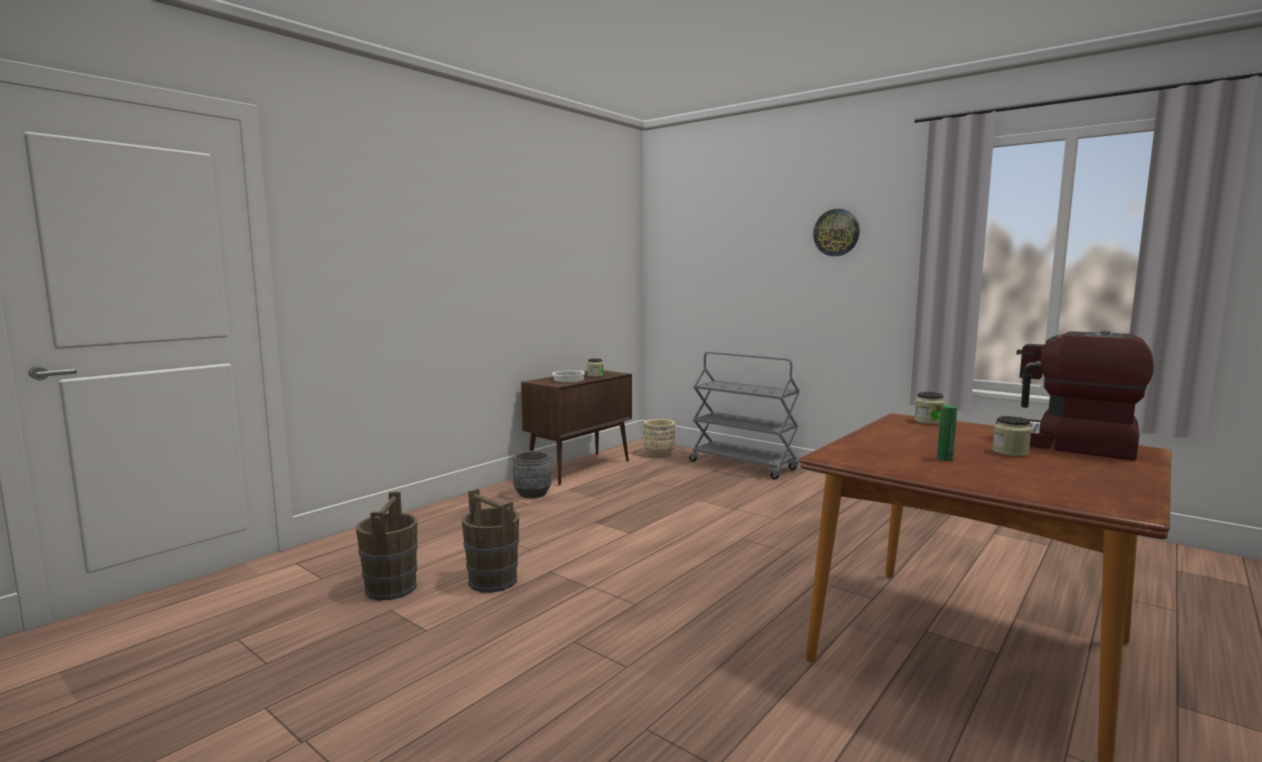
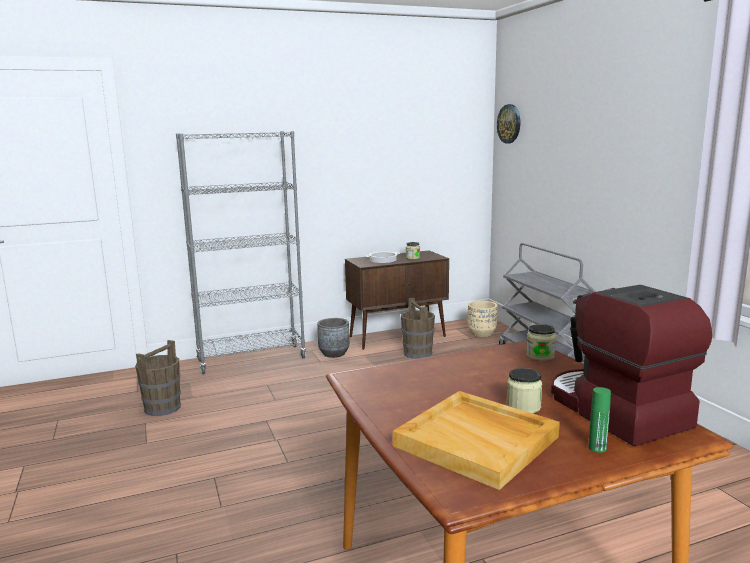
camera: 30 degrees right, 5 degrees up
(438, 515) = (251, 359): none -> grey bookcase
(493, 581) = (223, 418): brown bucket -> brown bucket (417, 353)
(836, 232) = (638, 127): wall clock -> wall clock (509, 124)
(945, 459) = (439, 400): green bottle -> green bottle (597, 448)
(1045, 477) = (478, 441): none -> beige tray

